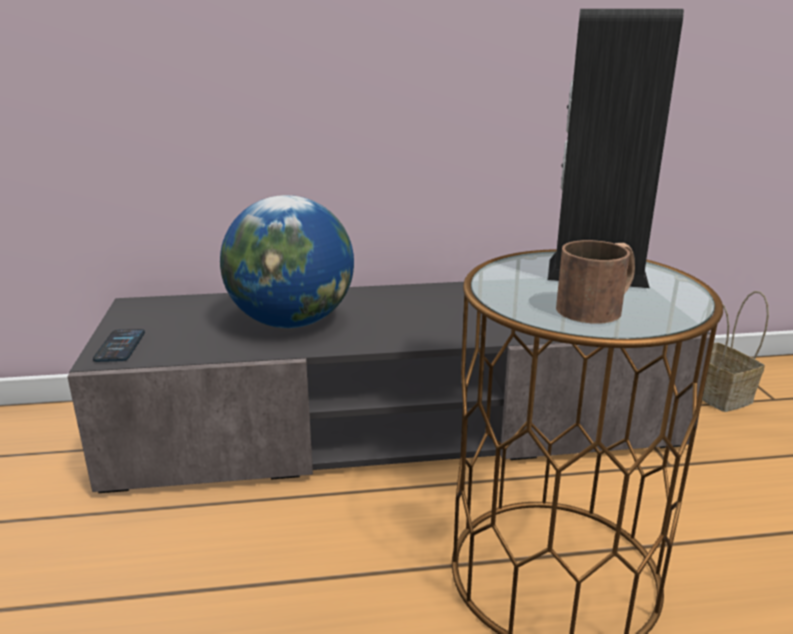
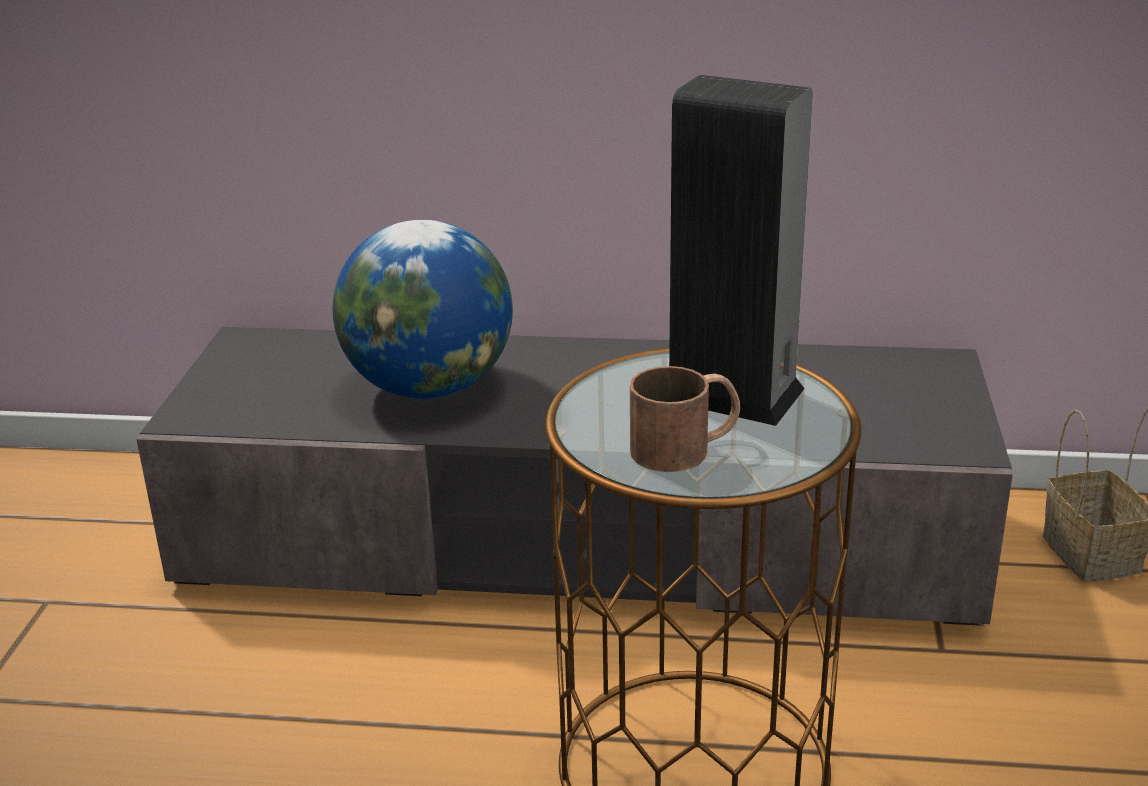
camera: 15 degrees right, 5 degrees up
(120, 346) = (206, 403): phone -> none

